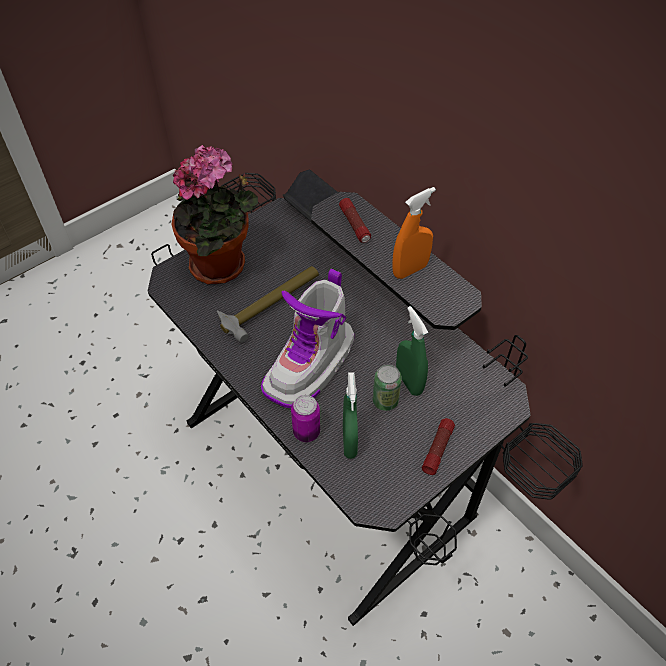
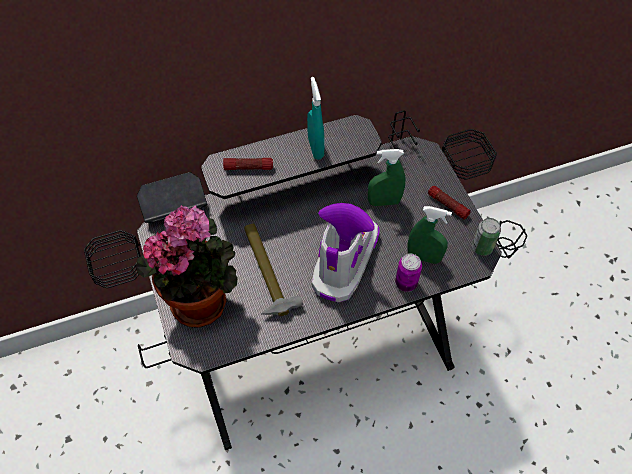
camera: 70 degrees left, 5 degrees up
(311, 366) = (344, 261): boot -> boot turned 120 degrees counterclockwise
(385, 401) = (396, 223): can -> can (482, 247)
(410, 270) = (315, 148): orange spray bottle -> turquoise spray bottle

